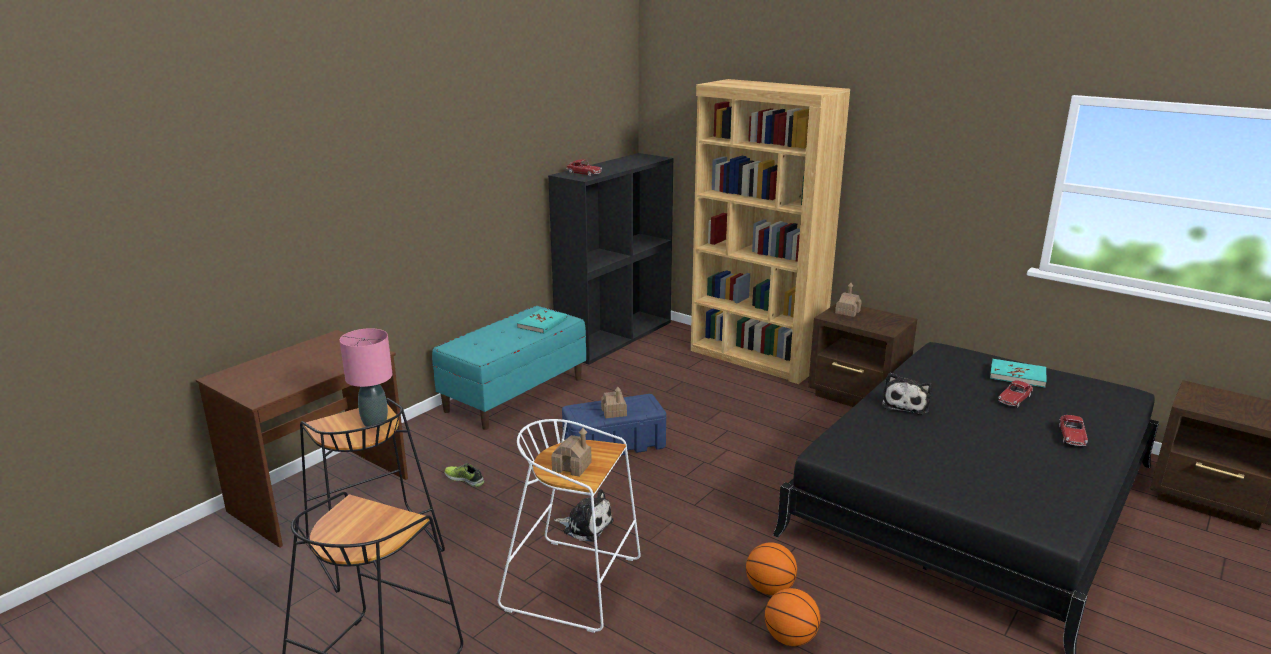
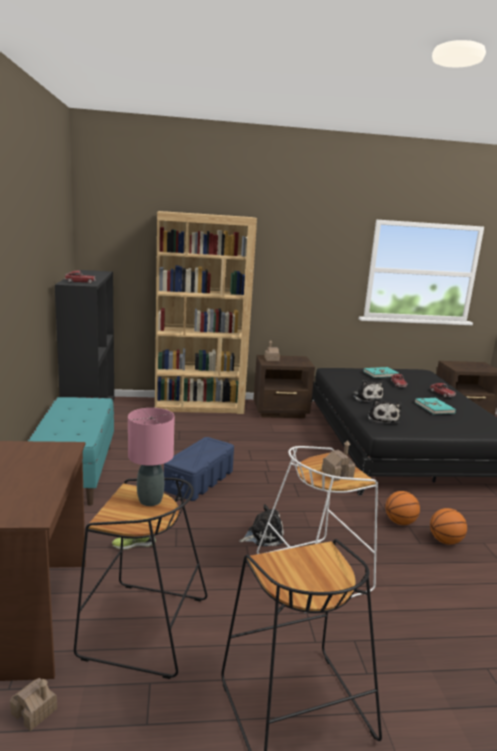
camera: 45 degrees left, 5 degrees down
(542, 323) = (87, 407): turquoise book -> turquoise book (434, 407)
(614, 412) = (204, 454): toy house -> toy house (34, 711)
(864, 439) = (382, 419): none -> plush toy

